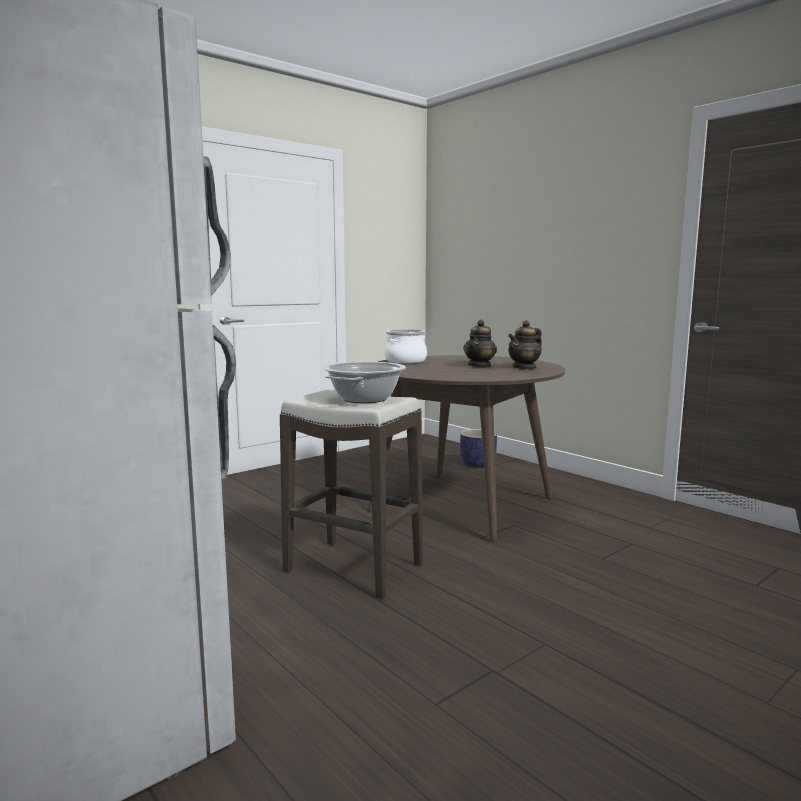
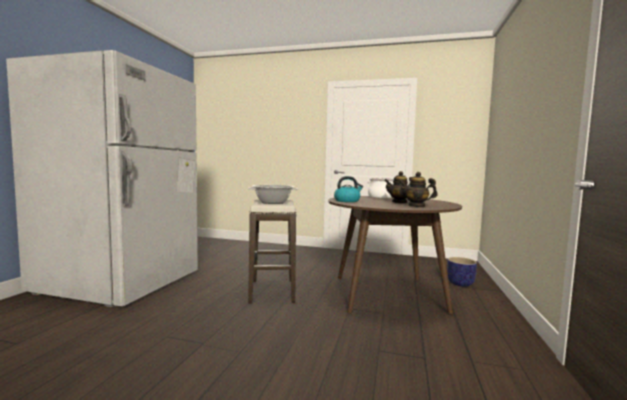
camera: 55 degrees right, 5 degrees down
(439, 375) = (347, 201): none -> kettle

